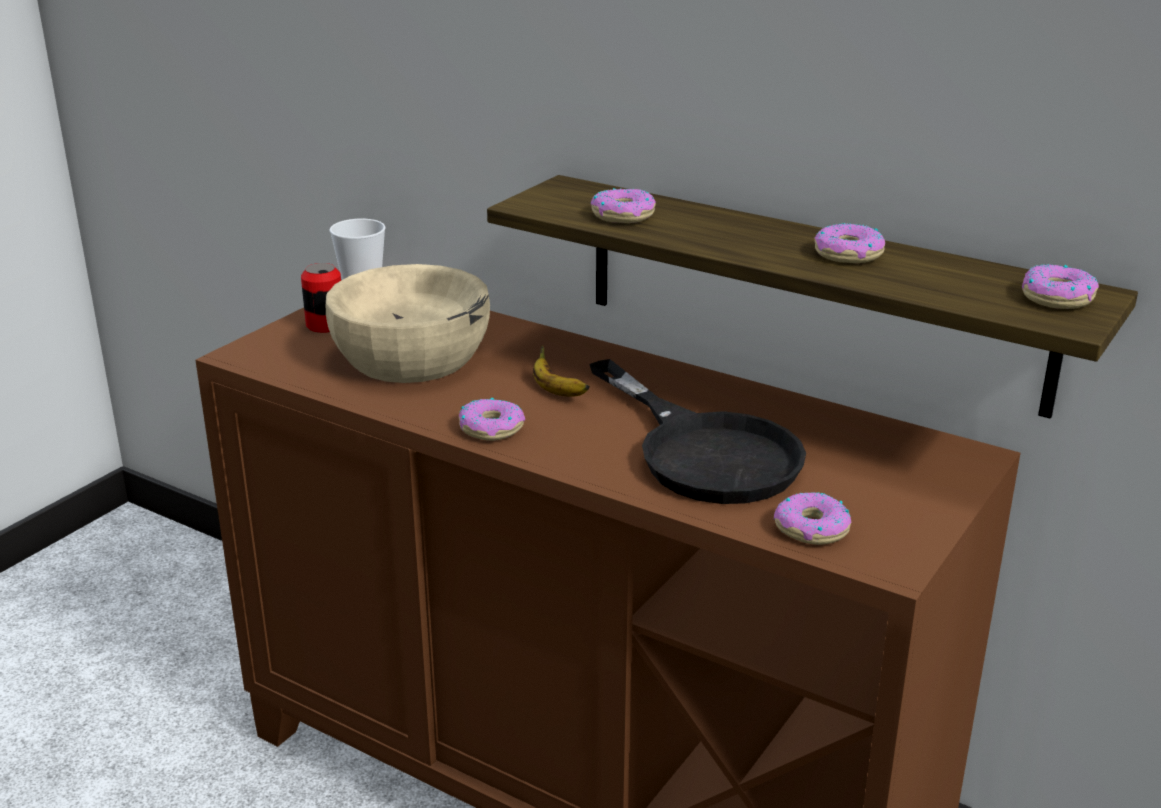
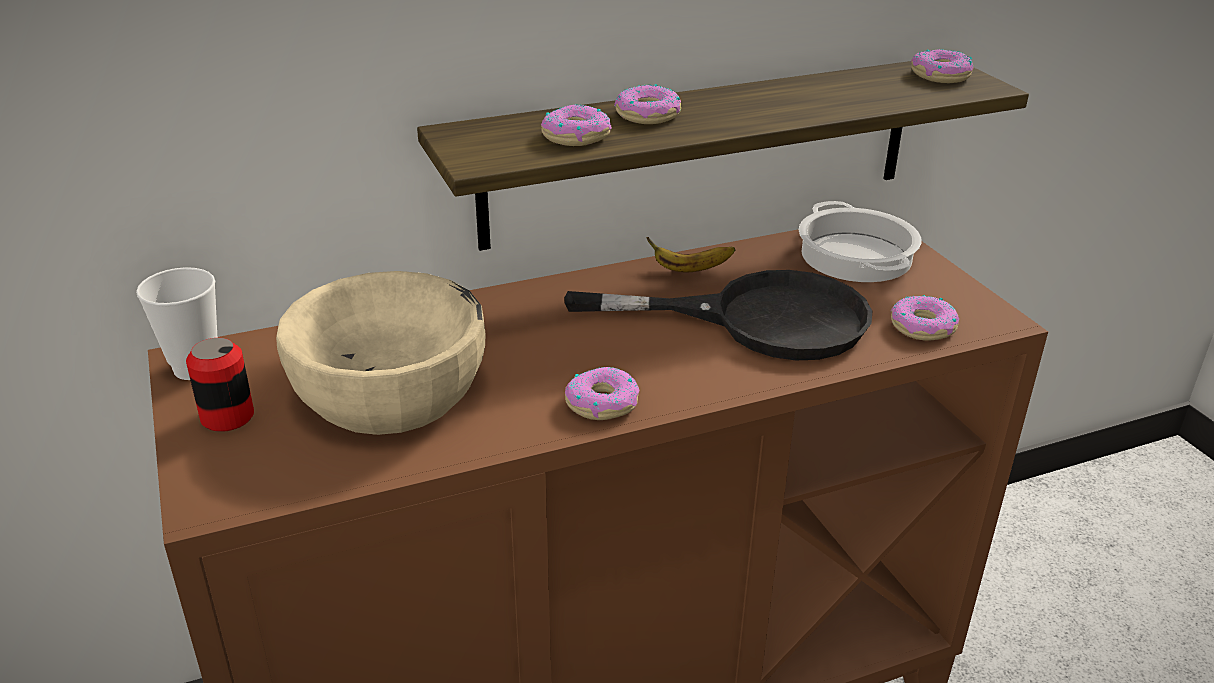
camera: 55 degrees left, 5 degrees up
(556, 391) = (572, 342): banana -> banana (690, 269)
(847, 254) = (783, 98): donut -> donut (648, 115)
(898, 462) = (857, 256): none -> cooking pot

